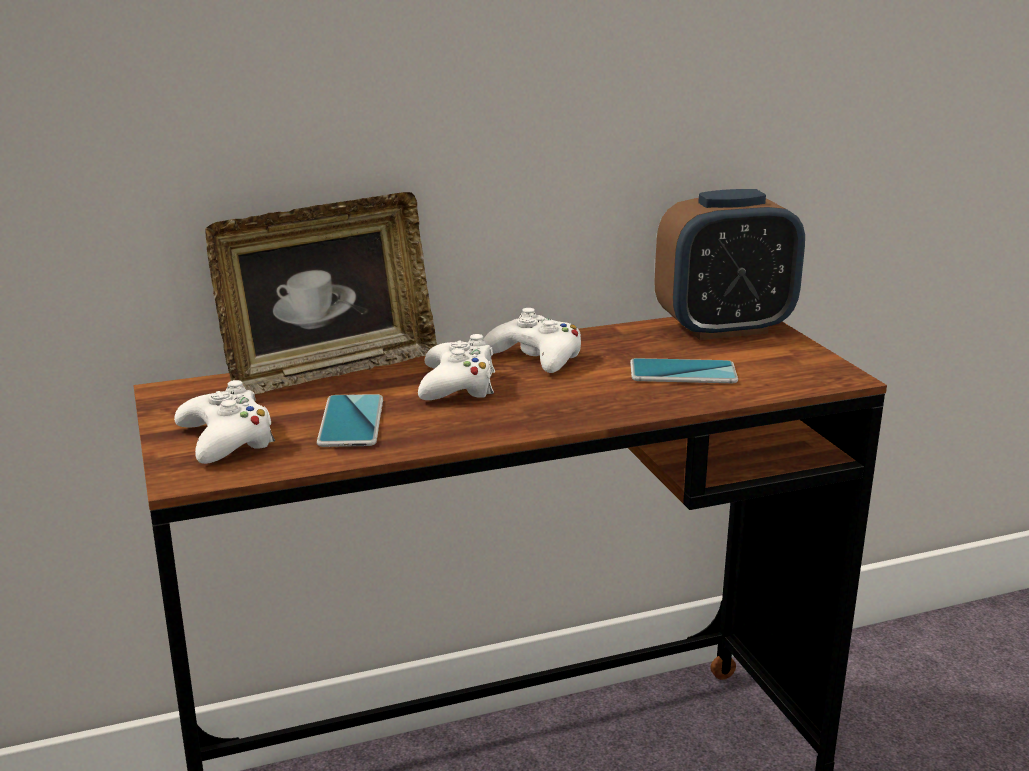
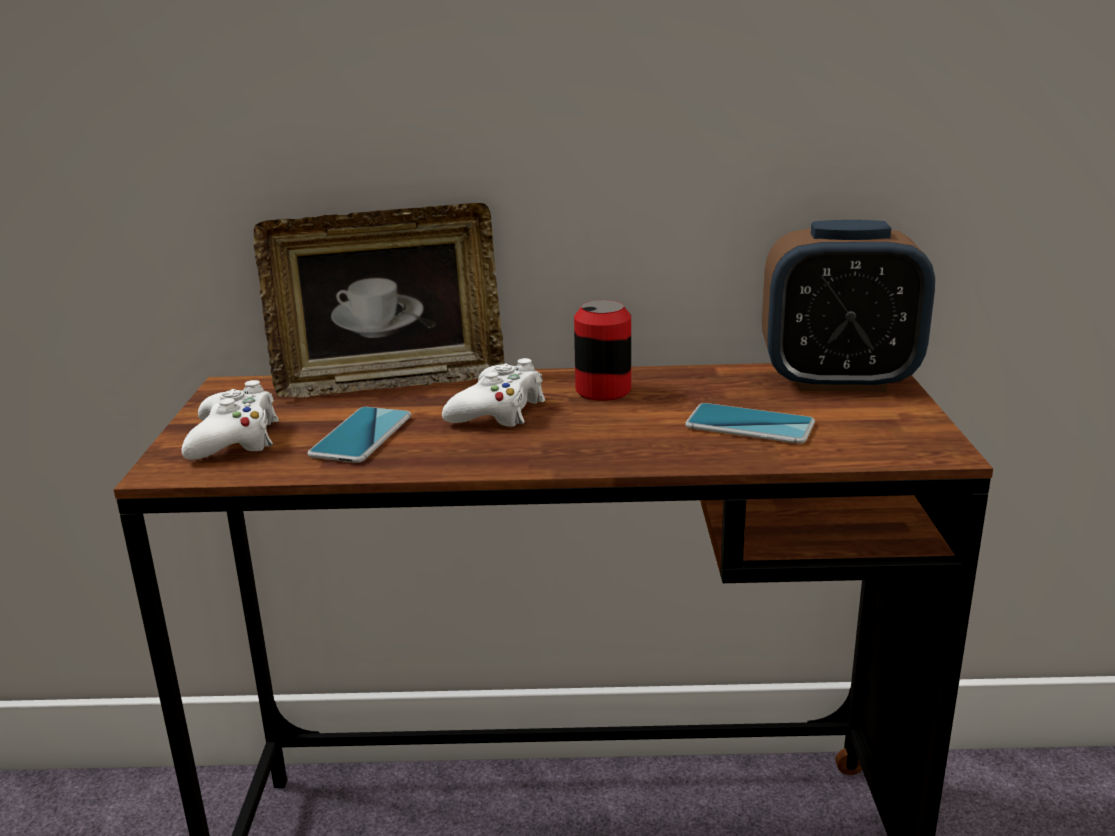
camera: 20 degrees right, 0 degrees up
(536, 357) = (603, 391): white game controller -> can

